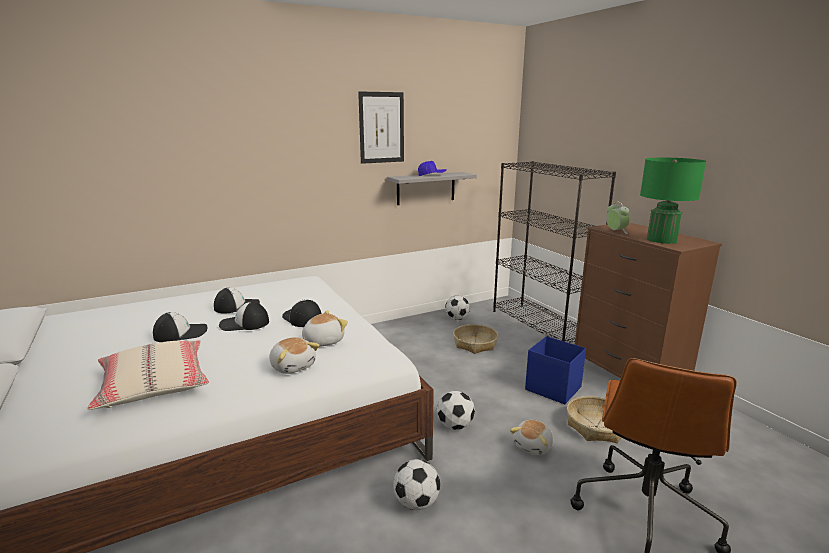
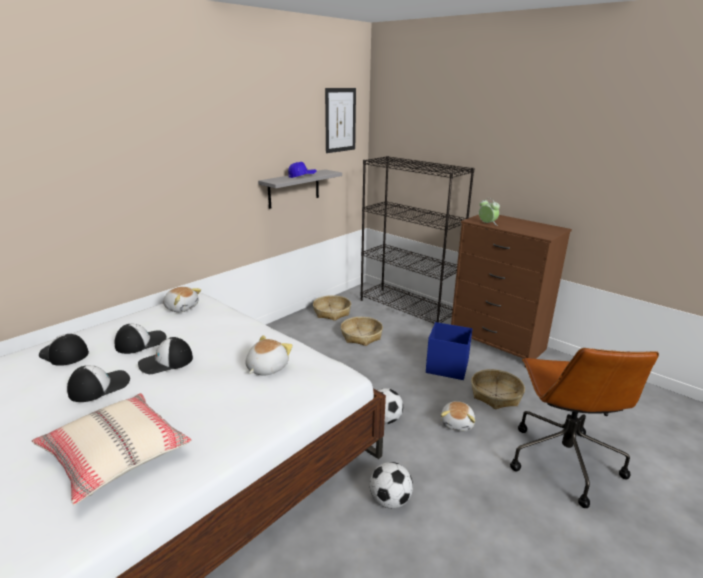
camera: 20 degrees left, 5 degrees up
(293, 366) = (255, 401): plush toy -> plush toy (181, 307)
(302, 318) = (224, 345): cap -> cap (64, 354)
(381, 127) = (250, 130): picture -> picture (340, 120)
(457, 319) = (332, 312): football -> basket
(661, 240) = (528, 229): green table lamp -> none

